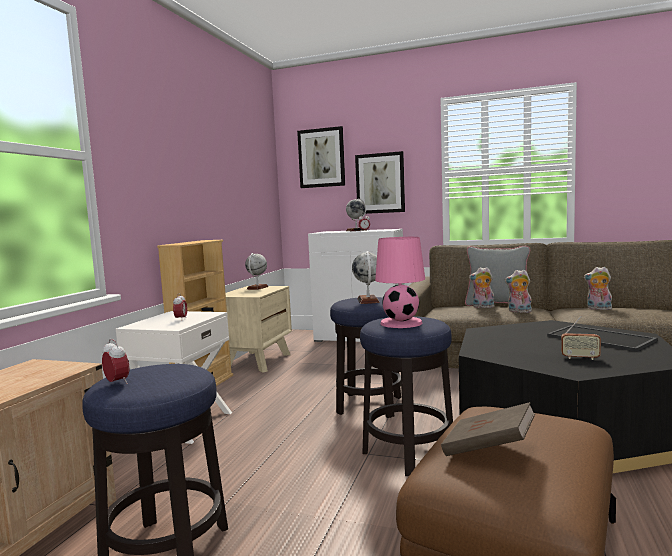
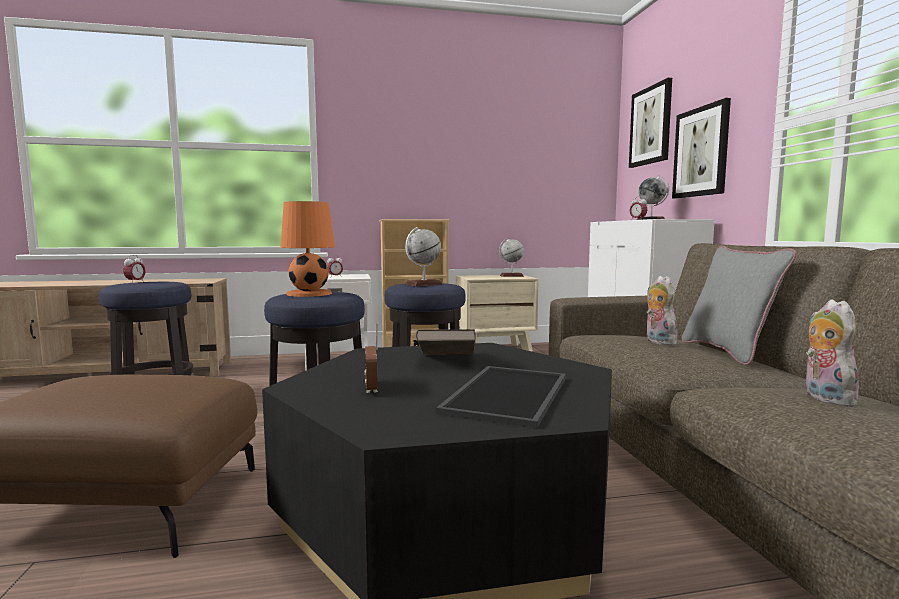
camera: 60 degrees right, 0 degrees up
(401, 323) = (310, 293): pink table lamp -> orange table lamp
(488, 450) = (89, 380): brown book -> brown book (446, 361)
(519, 311) = (670, 358): plush toy -> none

